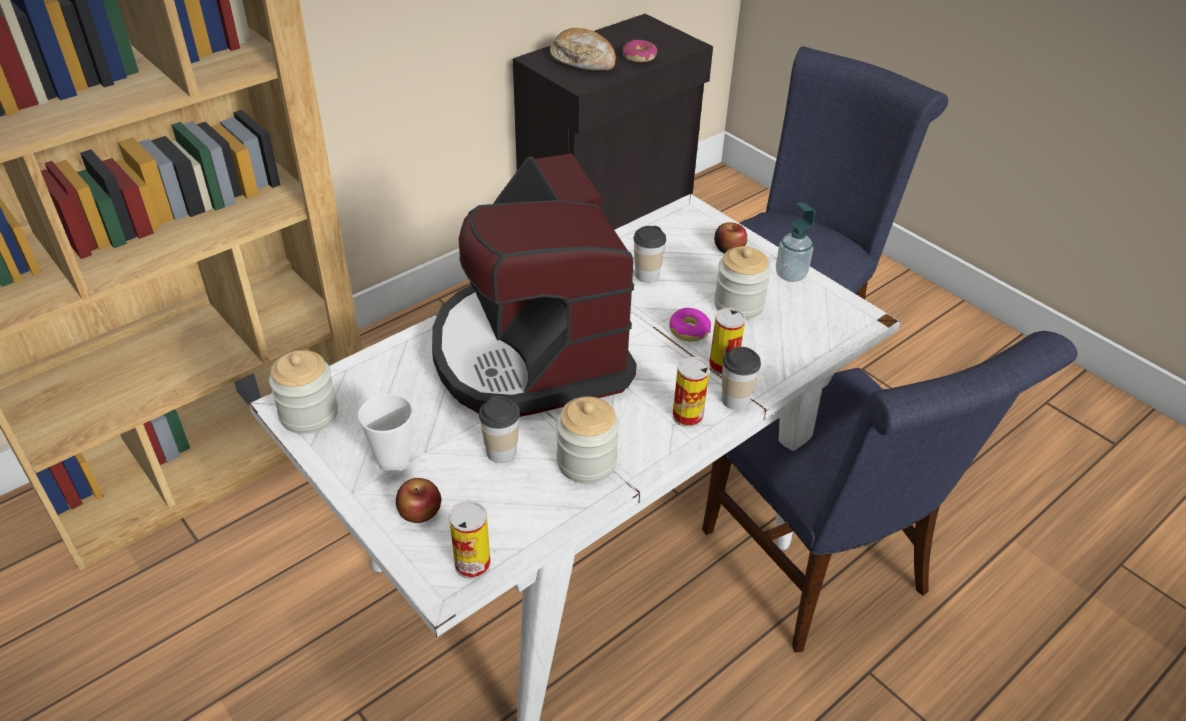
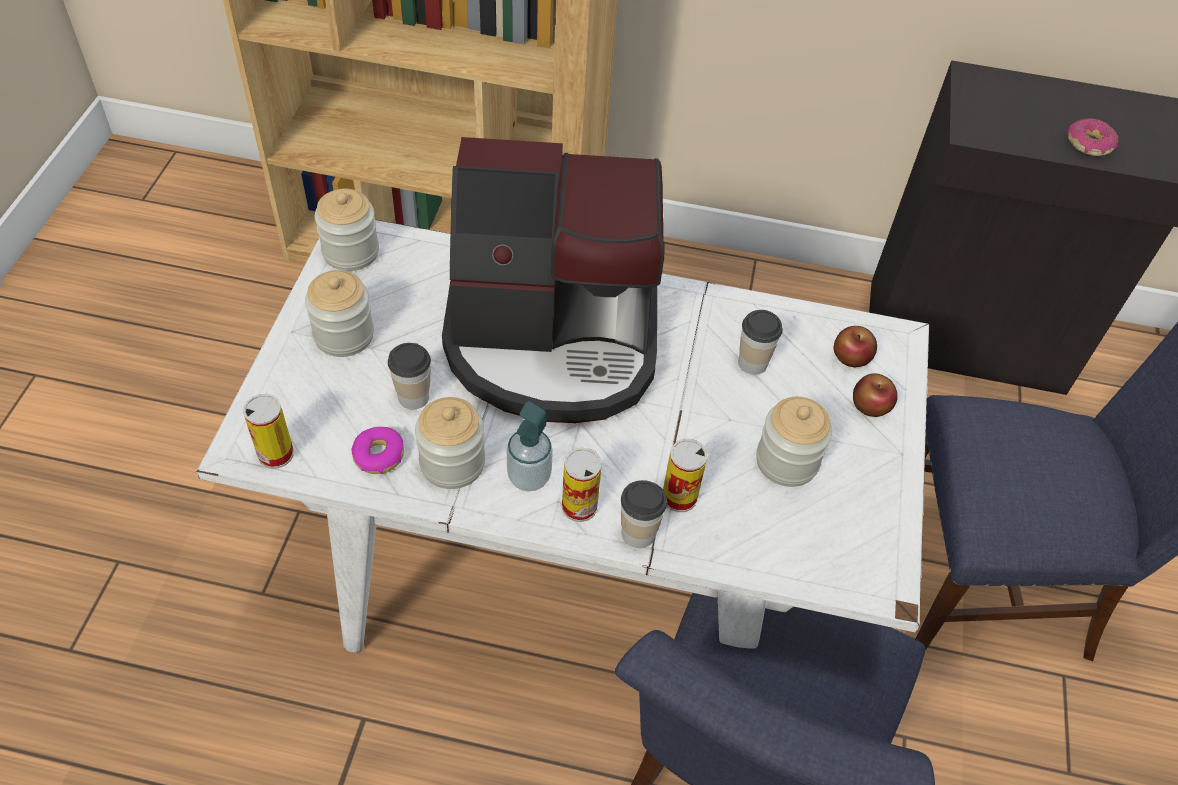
camera: 50 degrees right, 10 degrees up
(393, 461) = (344, 335): cup -> jar
(420, 511) = (304, 386): apple -> apple (851, 357)
(529, 352) = (553, 341): coffee machine -> coffee machine turned 120 degrees counterclockwise
(583, 61) = (1019, 109): bread -> none
(689, 330) = (704, 442): donut -> donut (378, 455)
(790, 275) = (886, 481): soap dispenser -> soap dispenser (529, 477)

